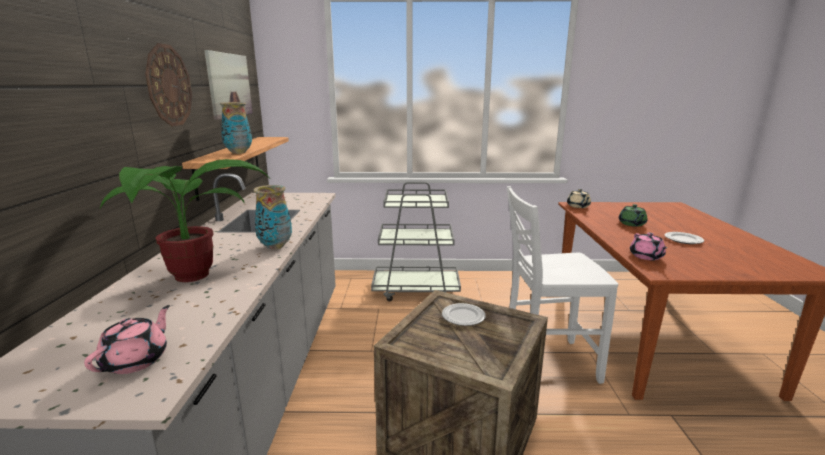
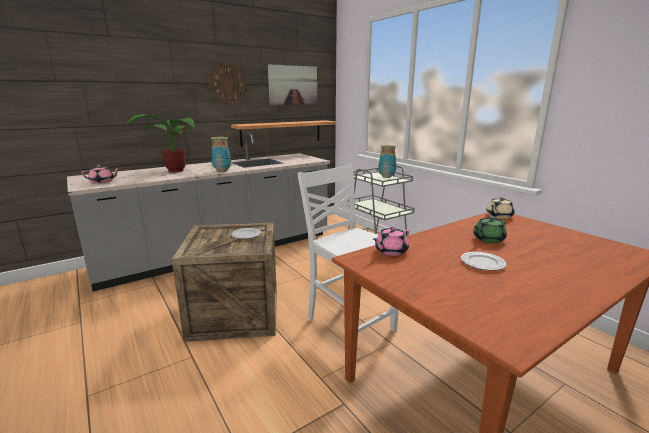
camera: 55 degrees right, 0 degrees up
(238, 152) = (267, 124): vase -> vase (386, 177)

